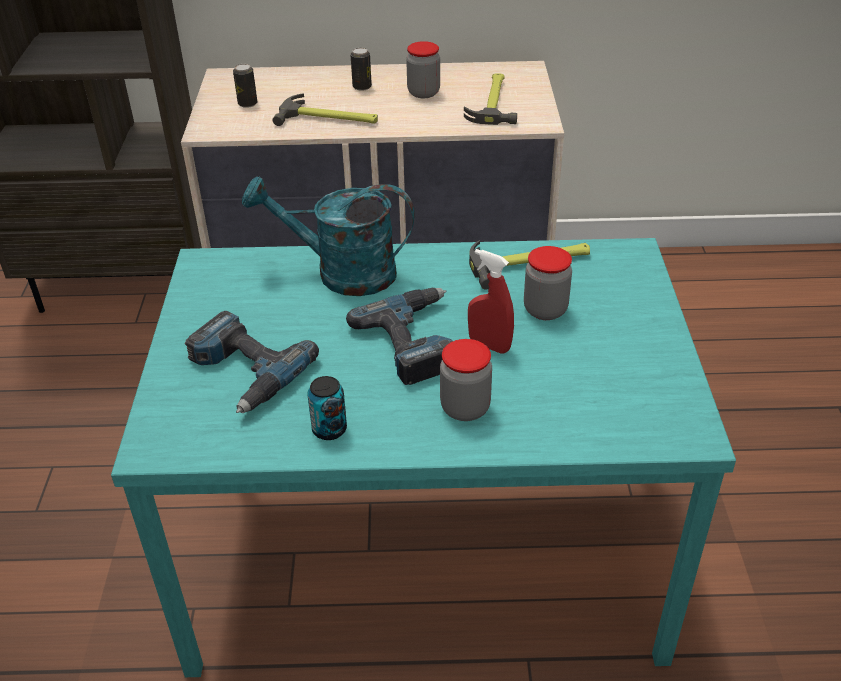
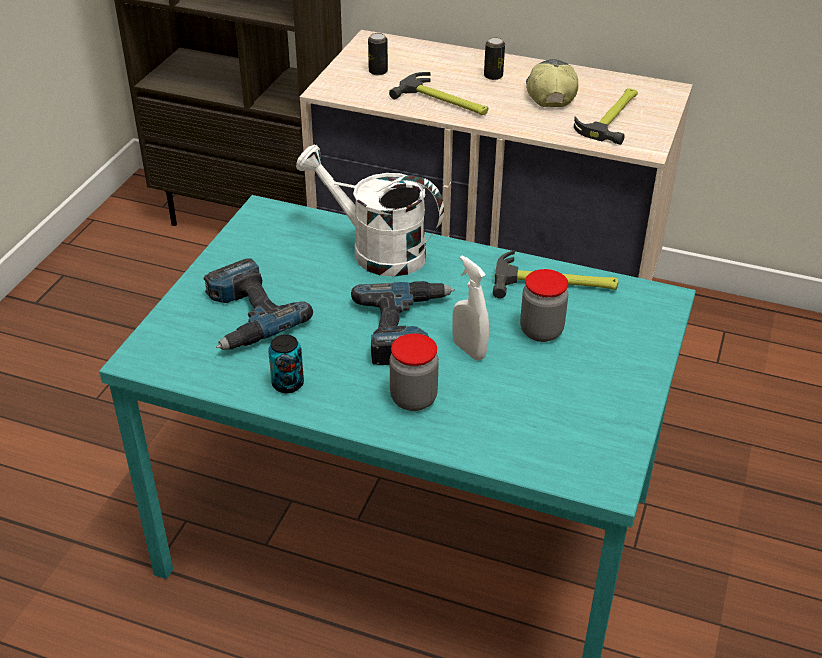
camera: 20 degrees right, 0 degrees up
(342, 273) = (376, 251): turquoise watering can -> white watering can
(423, 93) = (549, 94): jar -> cap
(489, 345) = (469, 350): red spray bottle -> white spray bottle

